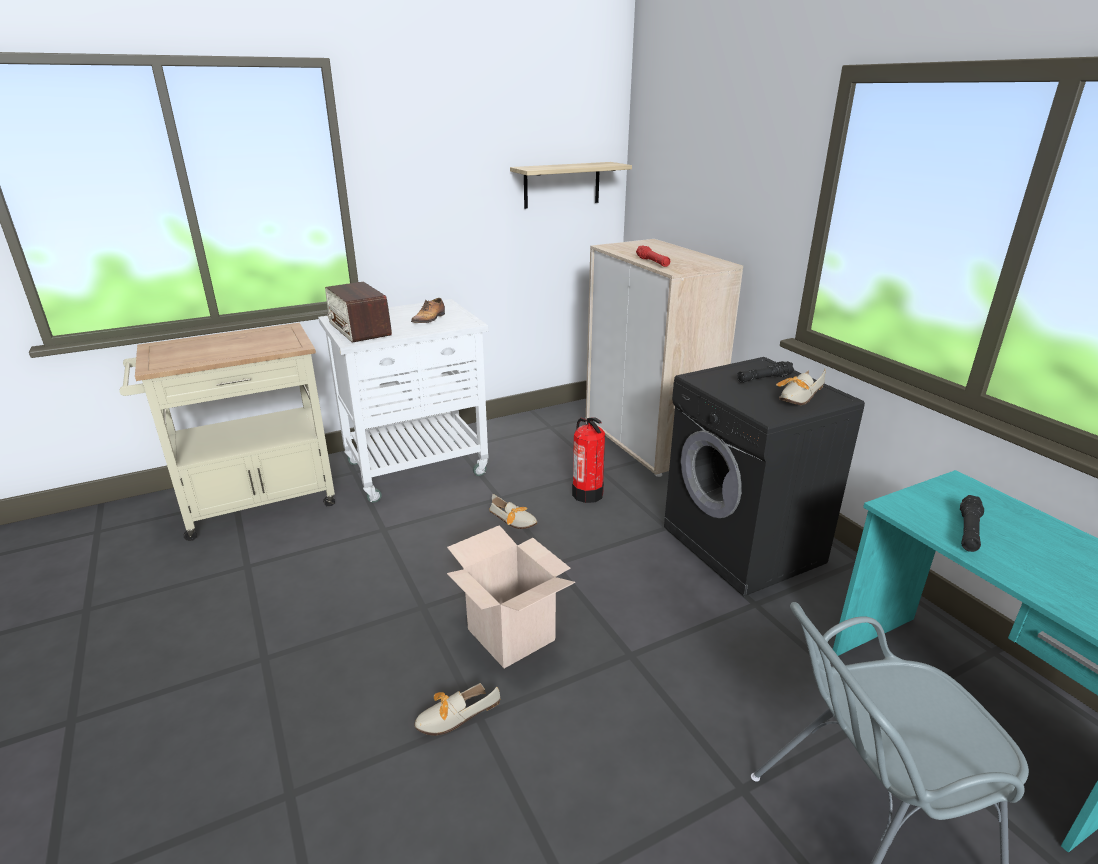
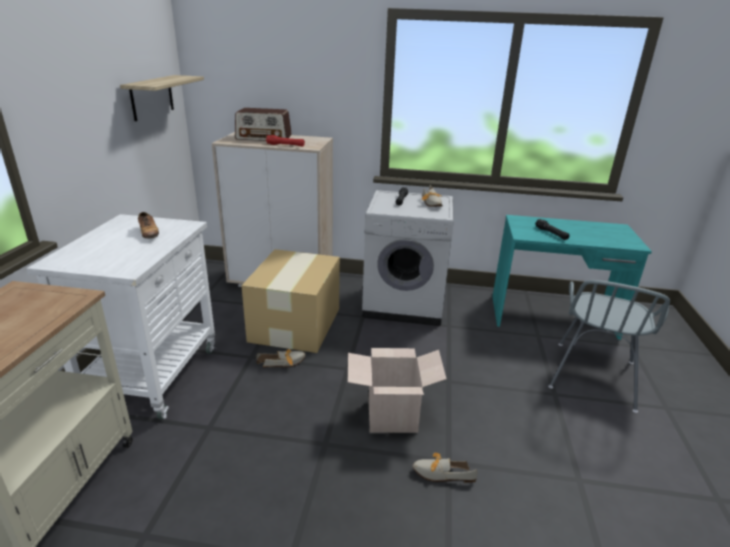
camera: 55 degrees left, 0 degrees up
(360, 329) = (109, 261): radio -> radio (264, 138)
(452, 717) = (439, 473): shoe -> shoe turned 90 degrees clockwise
(587, 494) = (296, 323): fire extinguisher -> cardboard box
(740, 546) = (404, 305): black washing machine -> white washing machine

